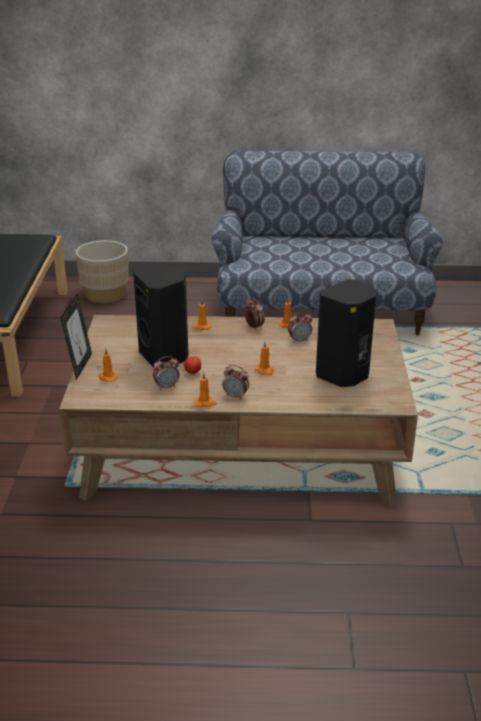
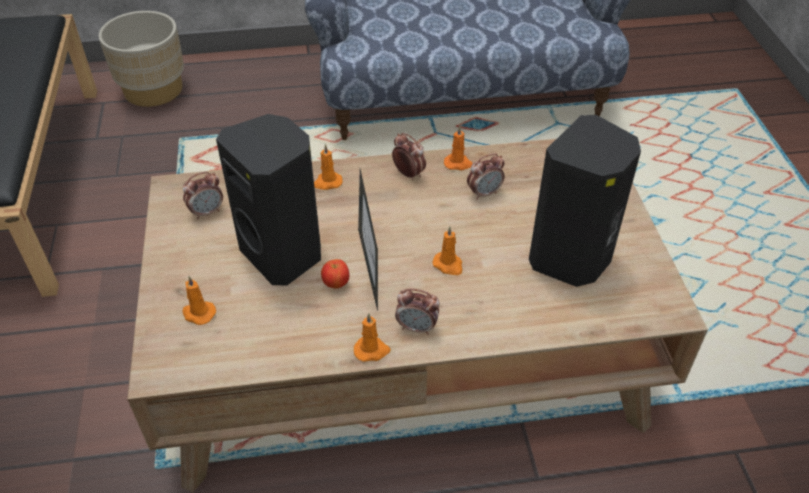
camera: 10 degrees left, 15 degrees up
(80, 366) = (147, 293): picture frame -> picture frame (370, 279)
(167, 387) = (300, 322): alarm clock -> alarm clock (207, 212)

